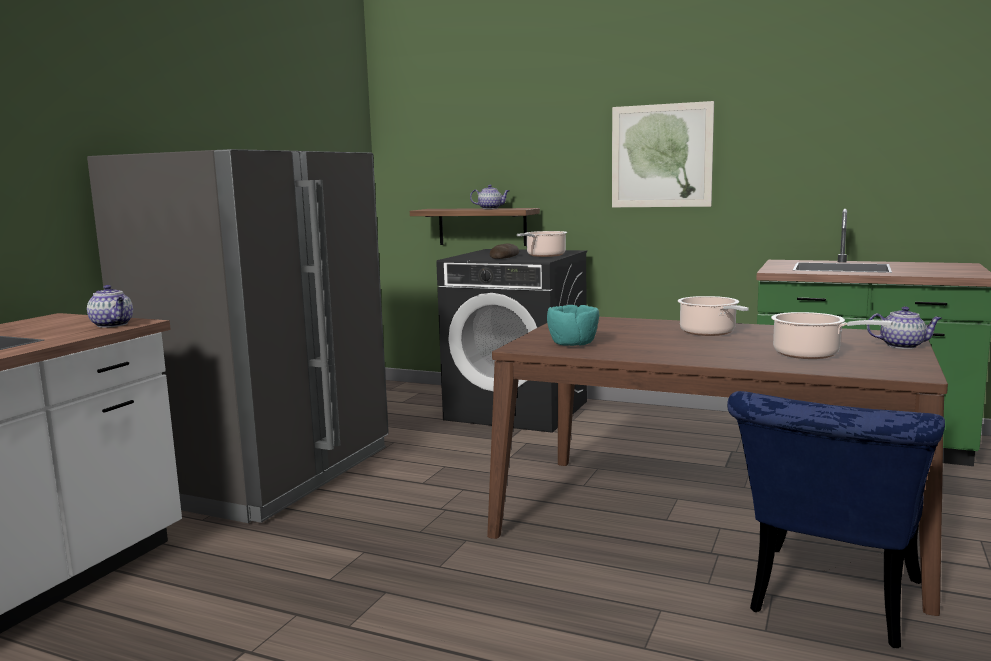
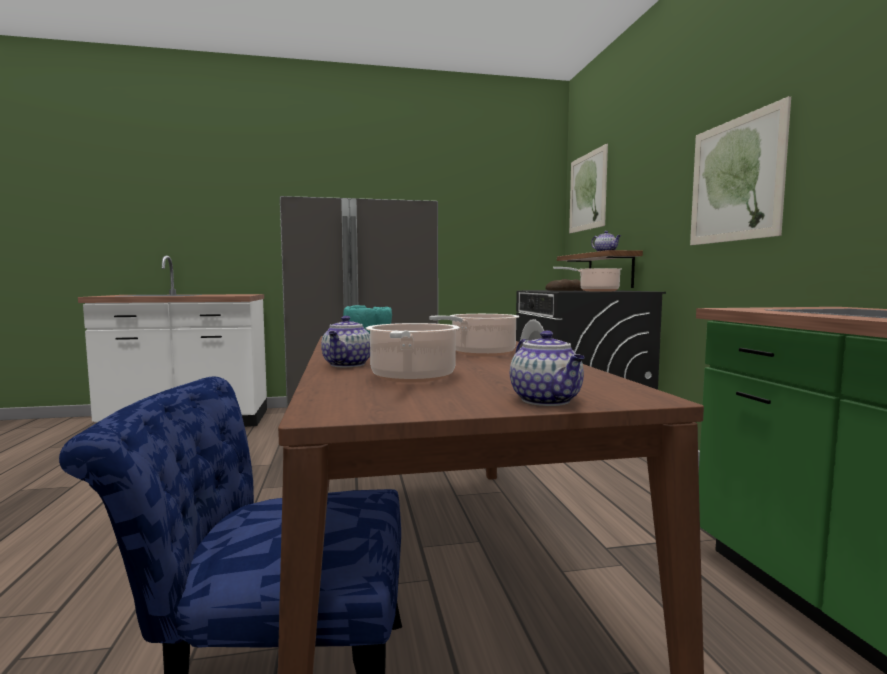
camera: 55 degrees right, 5 degrees down
(113, 325) = (230, 295): teapot -> teapot (347, 365)
(425, 131) = (587, 192): none -> picture

